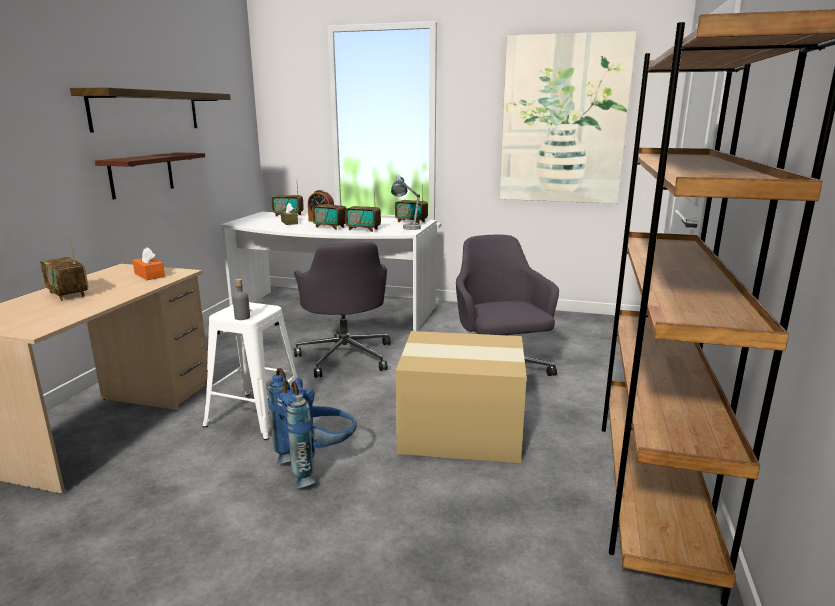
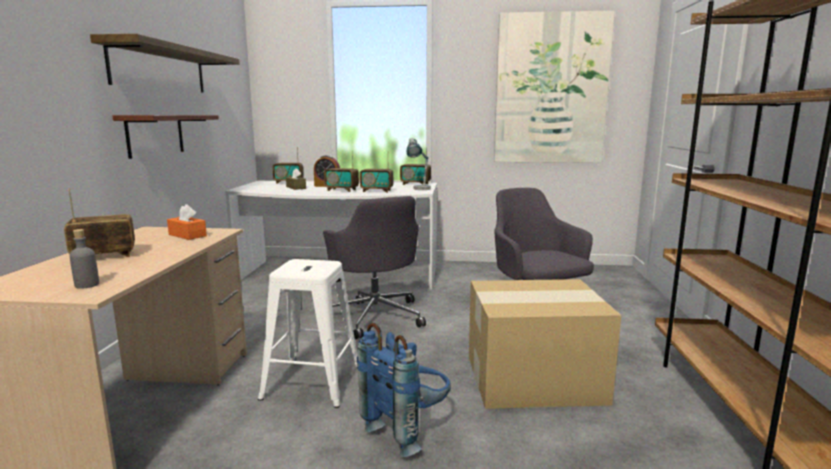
camera: 10 degrees left, 5 degrees down
(68, 294) = (104, 256): radio -> radio turned 120 degrees clockwise
(242, 317) = (309, 273): grey bottle -> grey bottle (87, 285)

